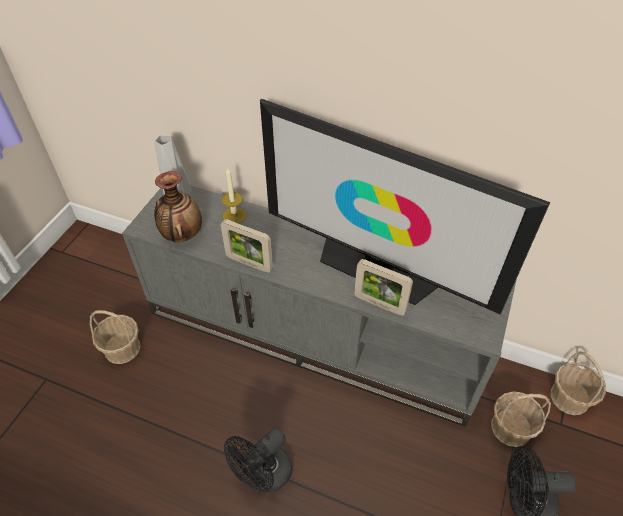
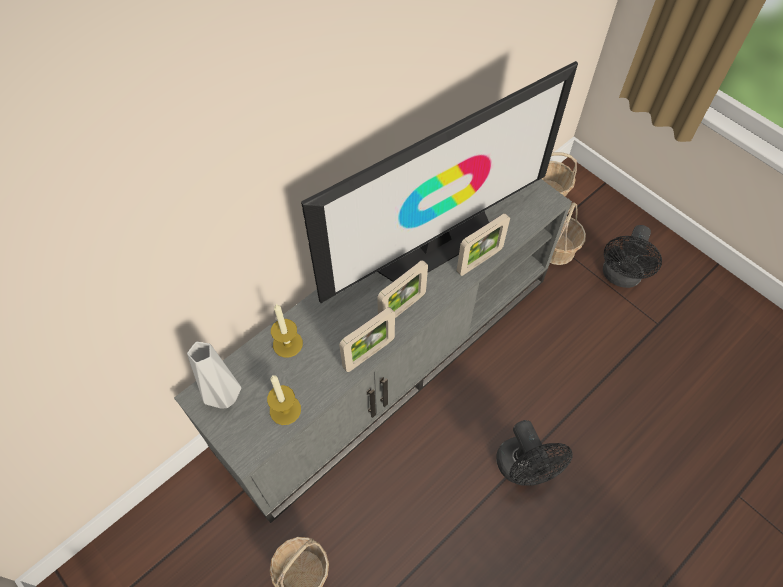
camera: 65 degrees left, 10 degrees up
(182, 234) = (285, 410): vase -> candle
(300, 269) = (402, 308): none -> picture frame

